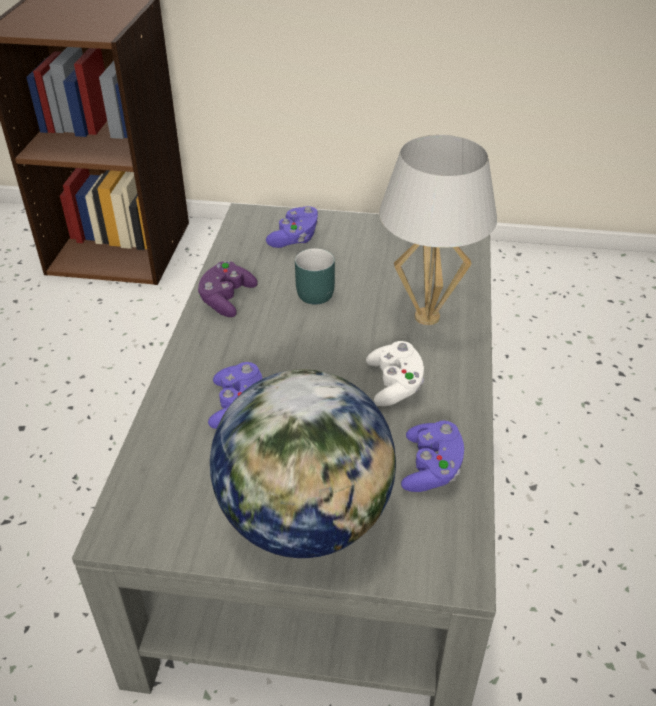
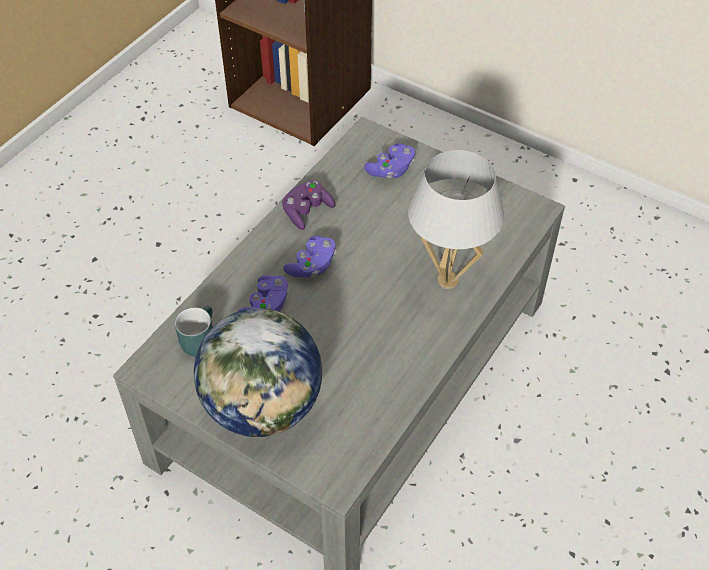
camera: 25 degrees right, 10 degrees up
(312, 291) = (375, 225): turquoise mug -> turquoise mug (198, 339)
(395, 385) = (385, 330): white game controller -> none
(431, 468) = (368, 404): purple game controller -> purple game controller (312, 266)

